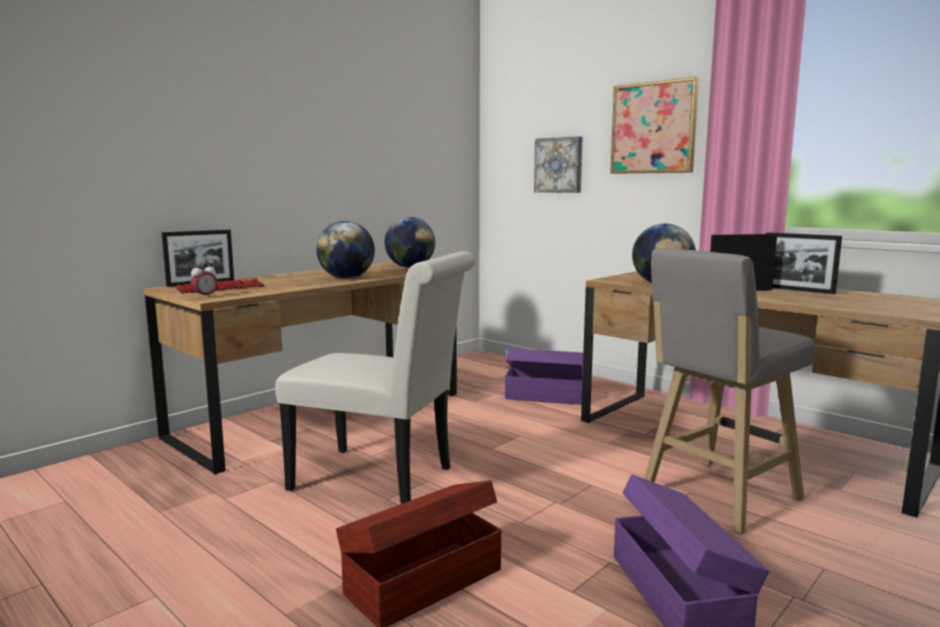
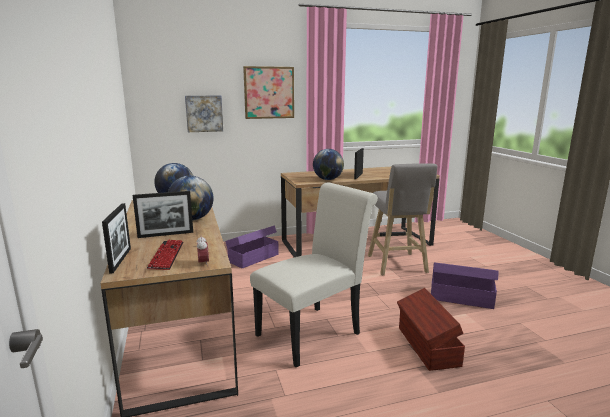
camera: 60 degrees left, 5 degrees up
(797, 290) = (366, 171): picture frame -> picture frame (166, 234)

